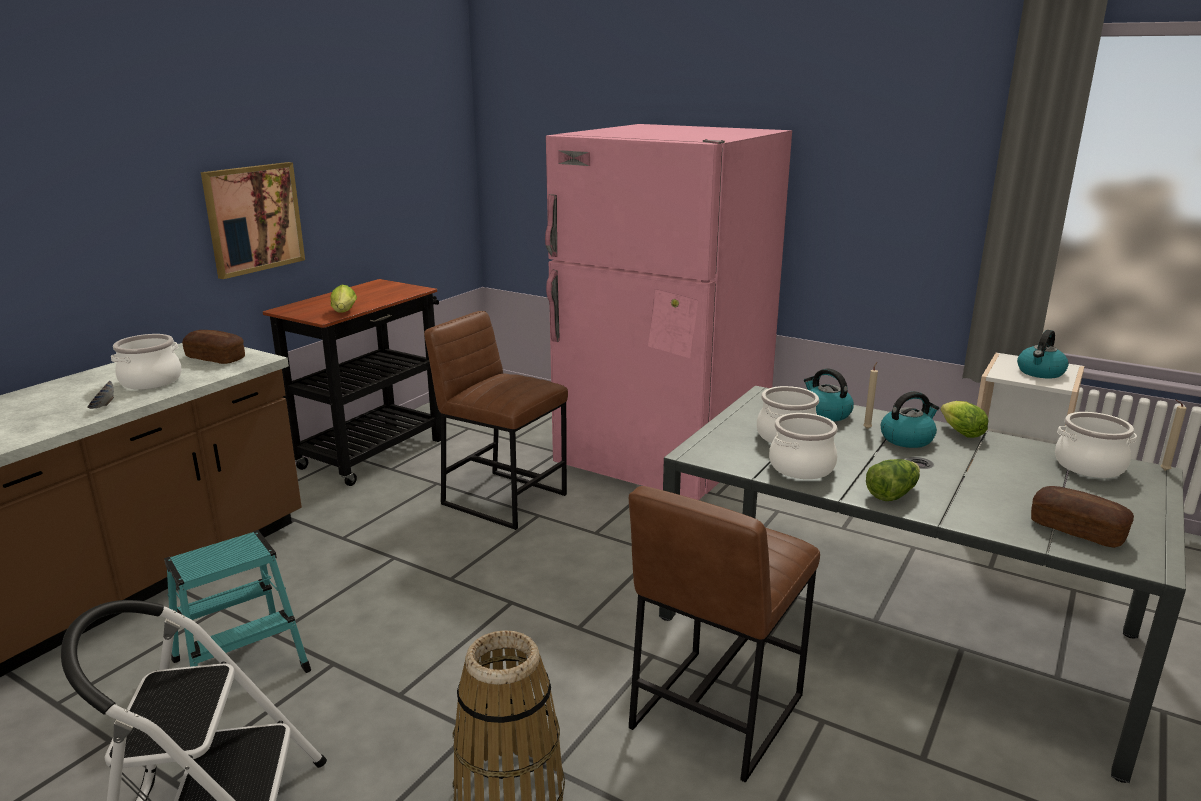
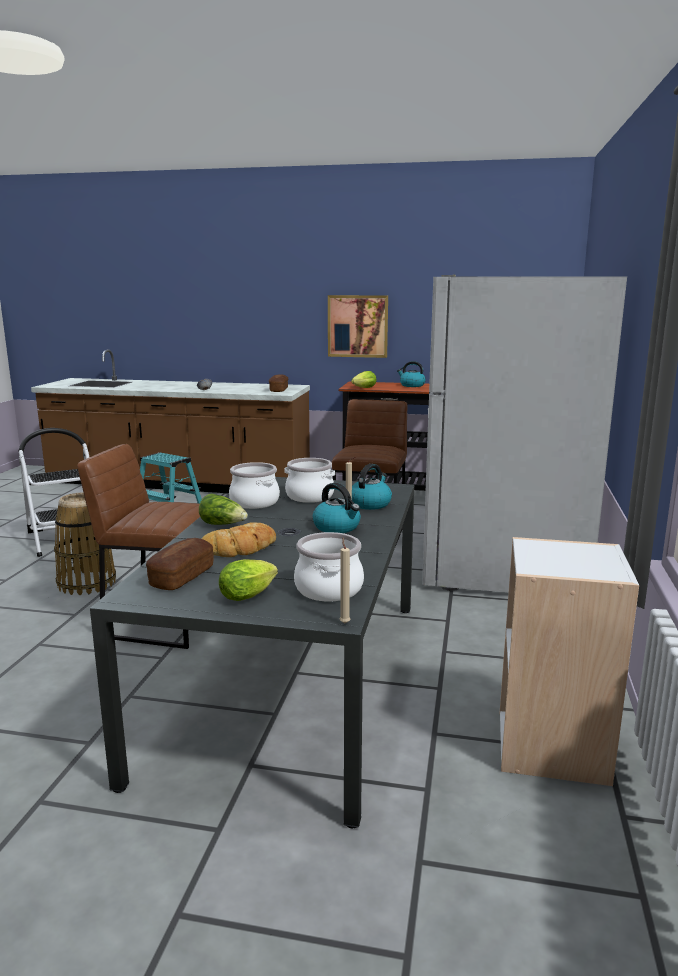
camera: 70 degrees right, 5 degrees down
(151, 381) = (239, 389): cooking pot -> none
(664, 453) = (503, 567): pink fridge -> white fridge
(959, 432) = (372, 543): lettuce -> lettuce (250, 595)
(977, 492) = (240, 548): none -> bread
(1040, 372) = (566, 561): kettle -> kettle (411, 385)

